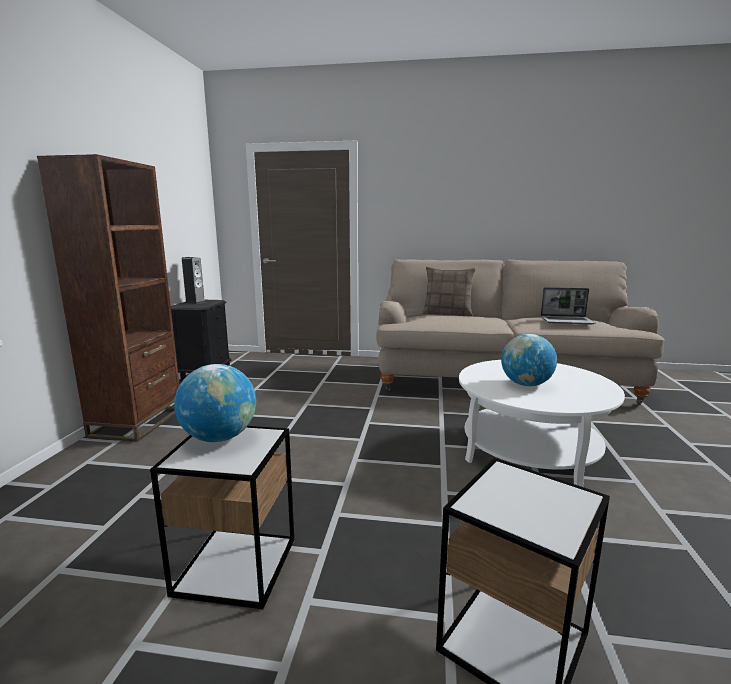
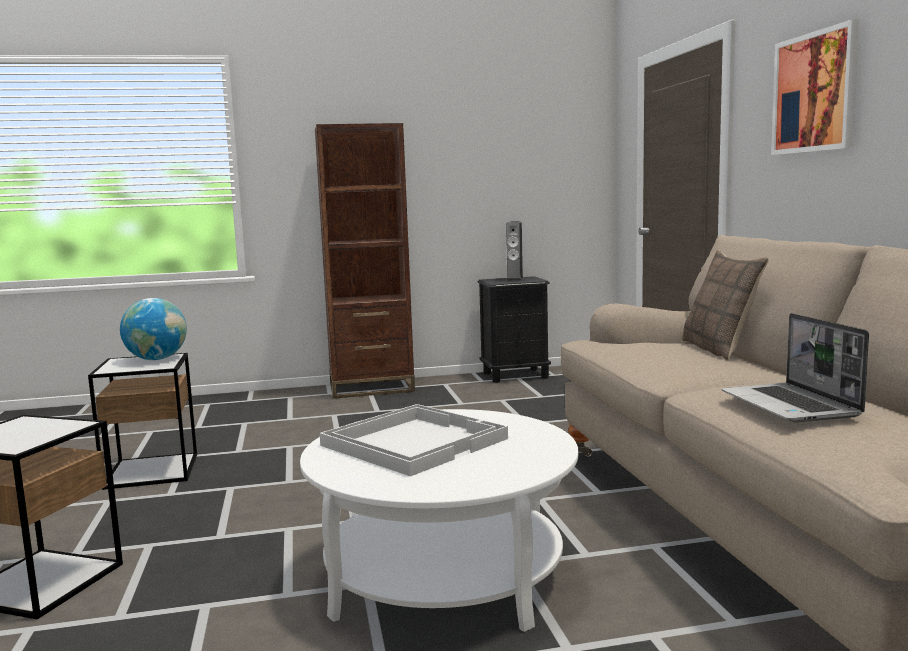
camera: 70 degrees right, 5 degrees down
(428, 190) = (815, 93): none -> picture
(526, 384) = (414, 441): globe -> white tray

